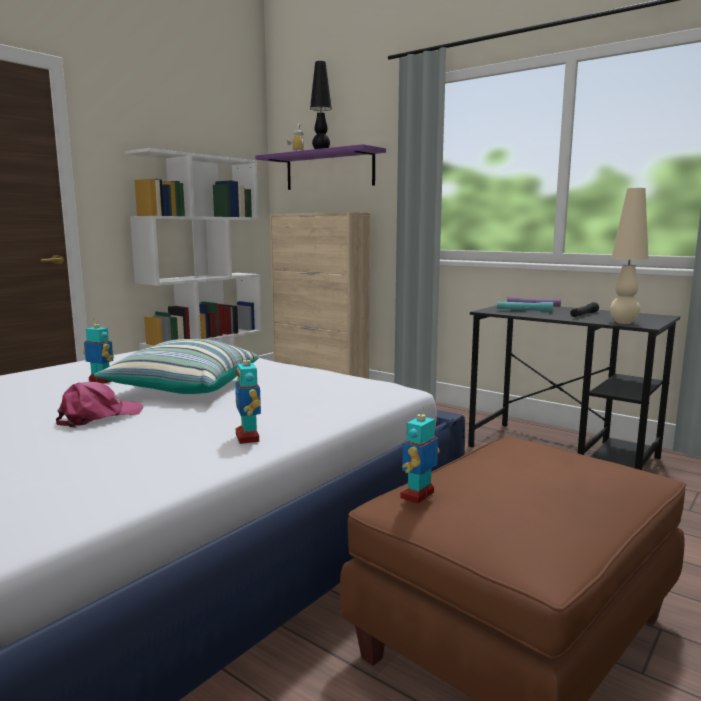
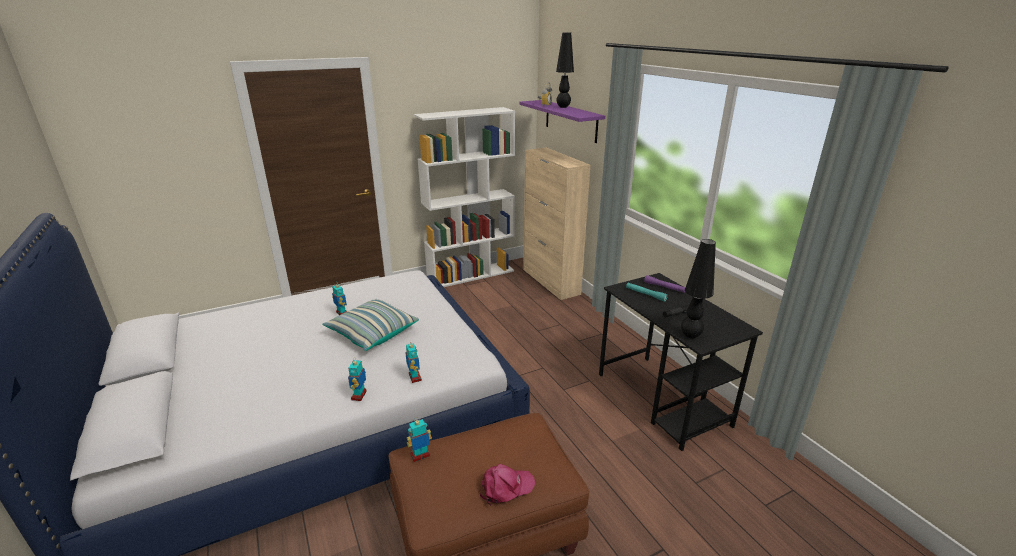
camera: 25 degrees right, 15 degrees up
(98, 416) = (313, 355): pink cap -> pink cap (506, 487)
(317, 410) = (414, 377): none -> toy robot
(623, 323) = (691, 335): beige table lamp -> black table lamp

